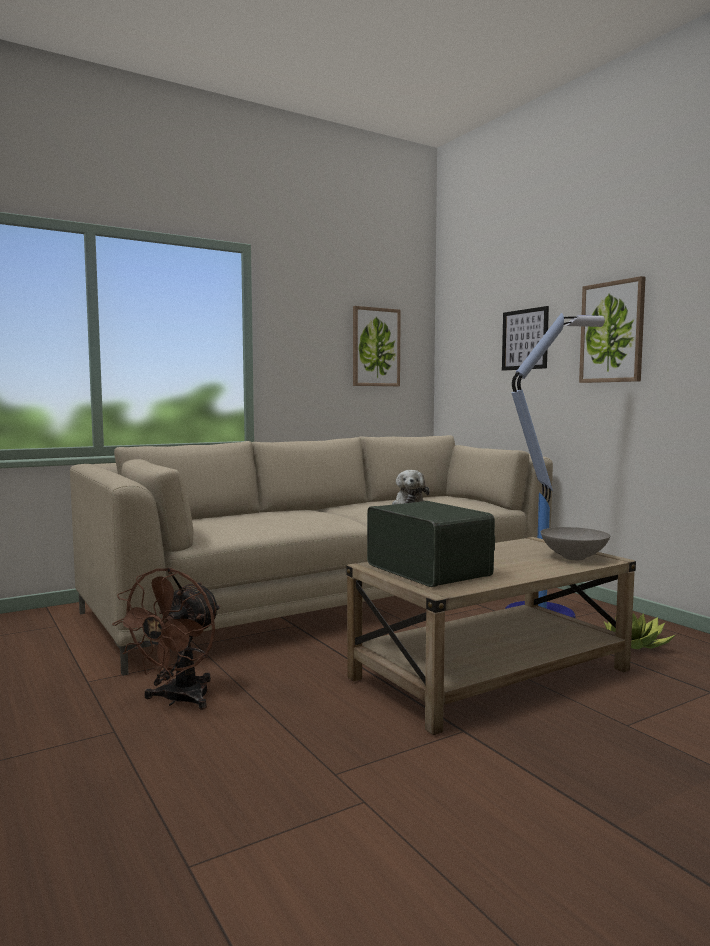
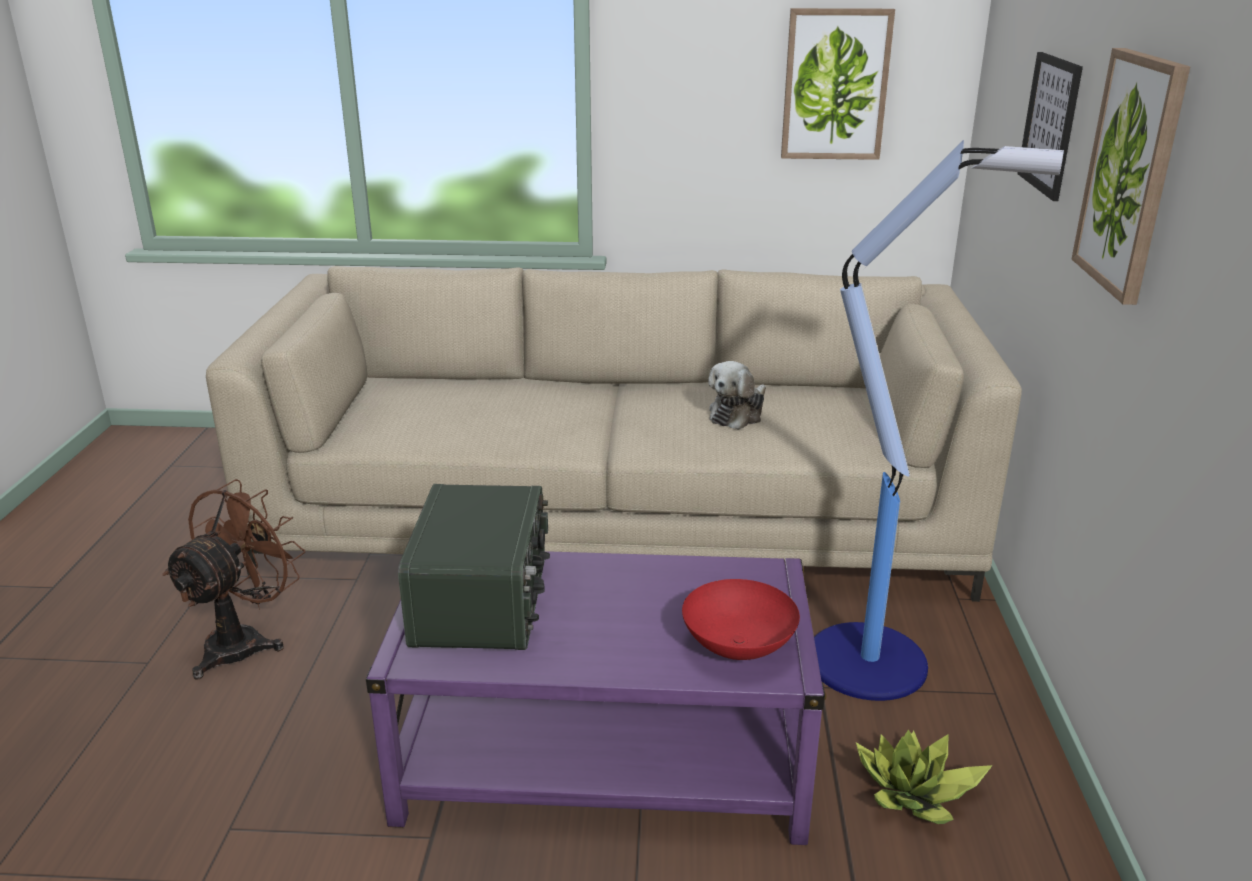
camera: 35 degrees right, 20 degrees up
(178, 700) = (245, 641): brown fan -> brown fan turned 150 degrees clockwise
(490, 675) = (604, 757): beige coffee table -> purple coffee table
(574, 558) = (738, 648): grey bowl -> red bowl

